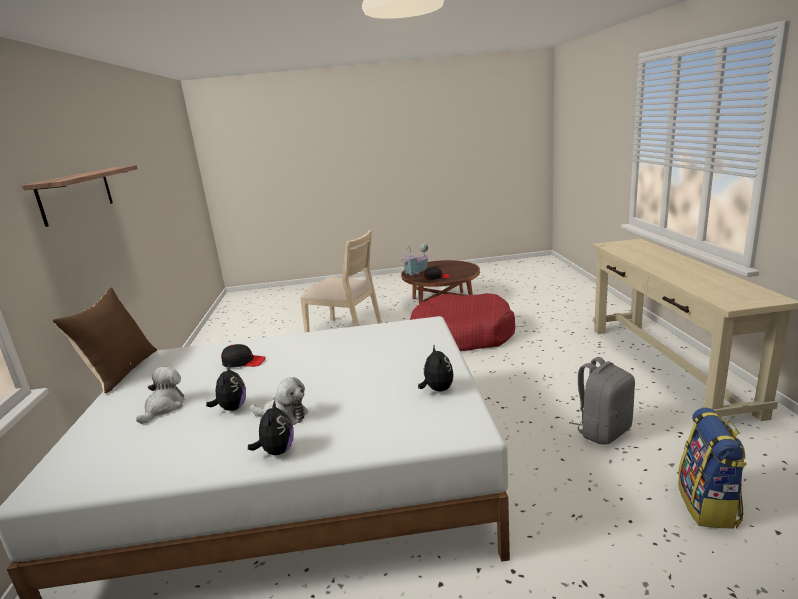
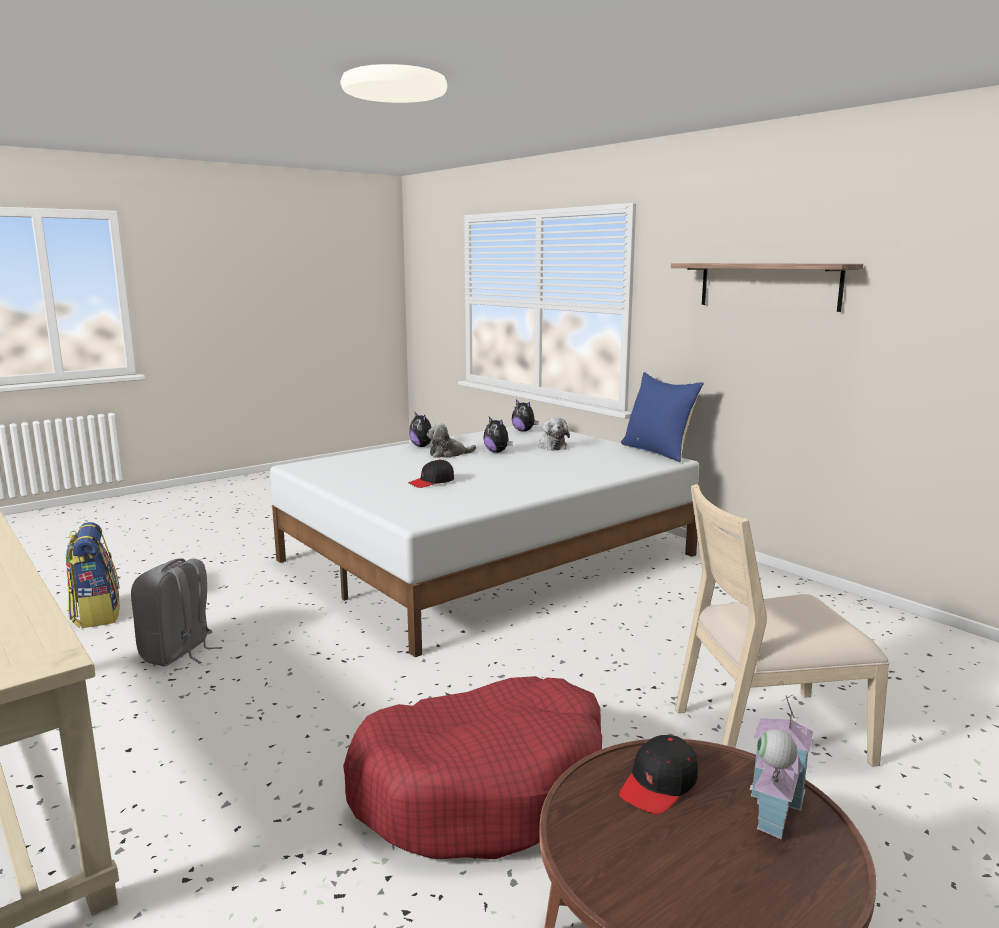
camera: 145 degrees right, 5 degrees down
(121, 371) = (658, 451): brown pillow -> blue pillow
(244, 362) = (561, 468): black cap -> black cap (432, 482)
(437, 389) = (342, 477): plush toy -> plush toy (524, 431)

